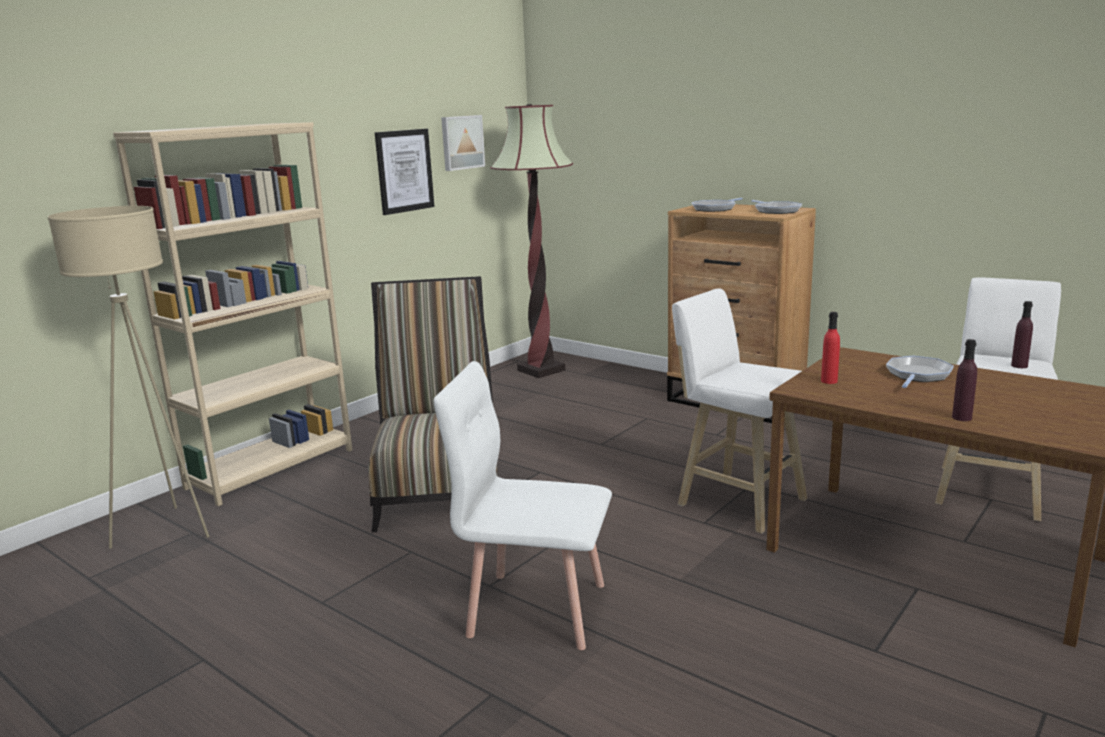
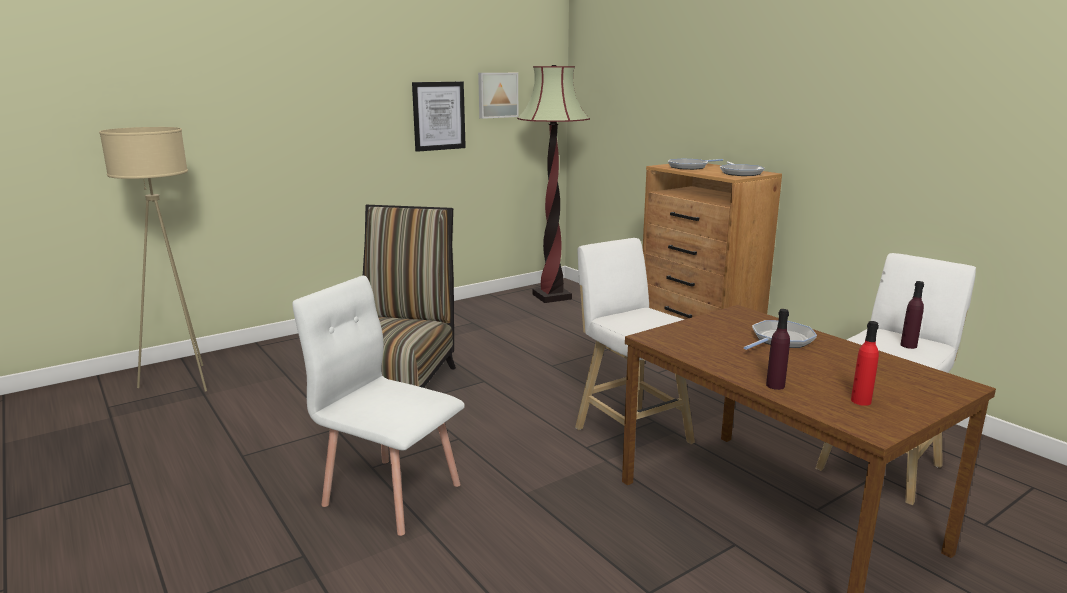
camera: 15 degrees right, 0 degrees up
(272, 468) = (289, 346): beige bookcase -> none
(829, 381) = (689, 334): red bottle -> red bottle (861, 401)

